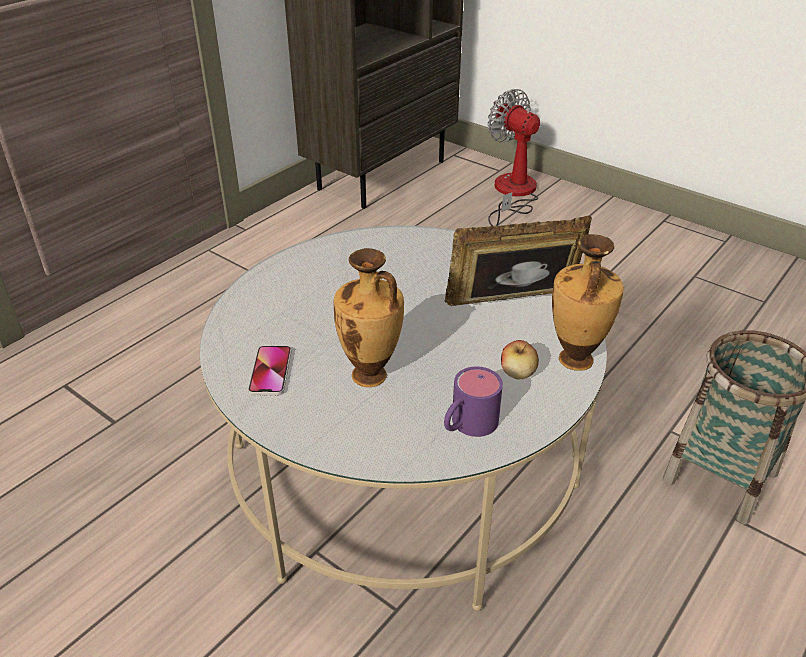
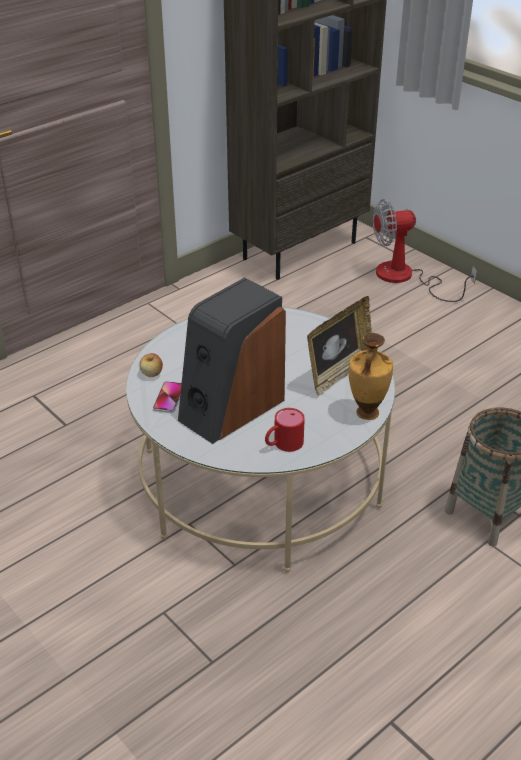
camera: 10 degrees right, 0 degrees up
(371, 377) = (231, 408): vase -> speaker
(467, 425) = (283, 444): purple mug -> red mug
(512, 194) = (406, 278): fan -> fan turned 75 degrees counterclockwise
(512, 306) = (339, 372): picture frame -> picture frame turned 135 degrees clockwise
(518, 373) = (326, 417): apple -> apple (152, 374)

